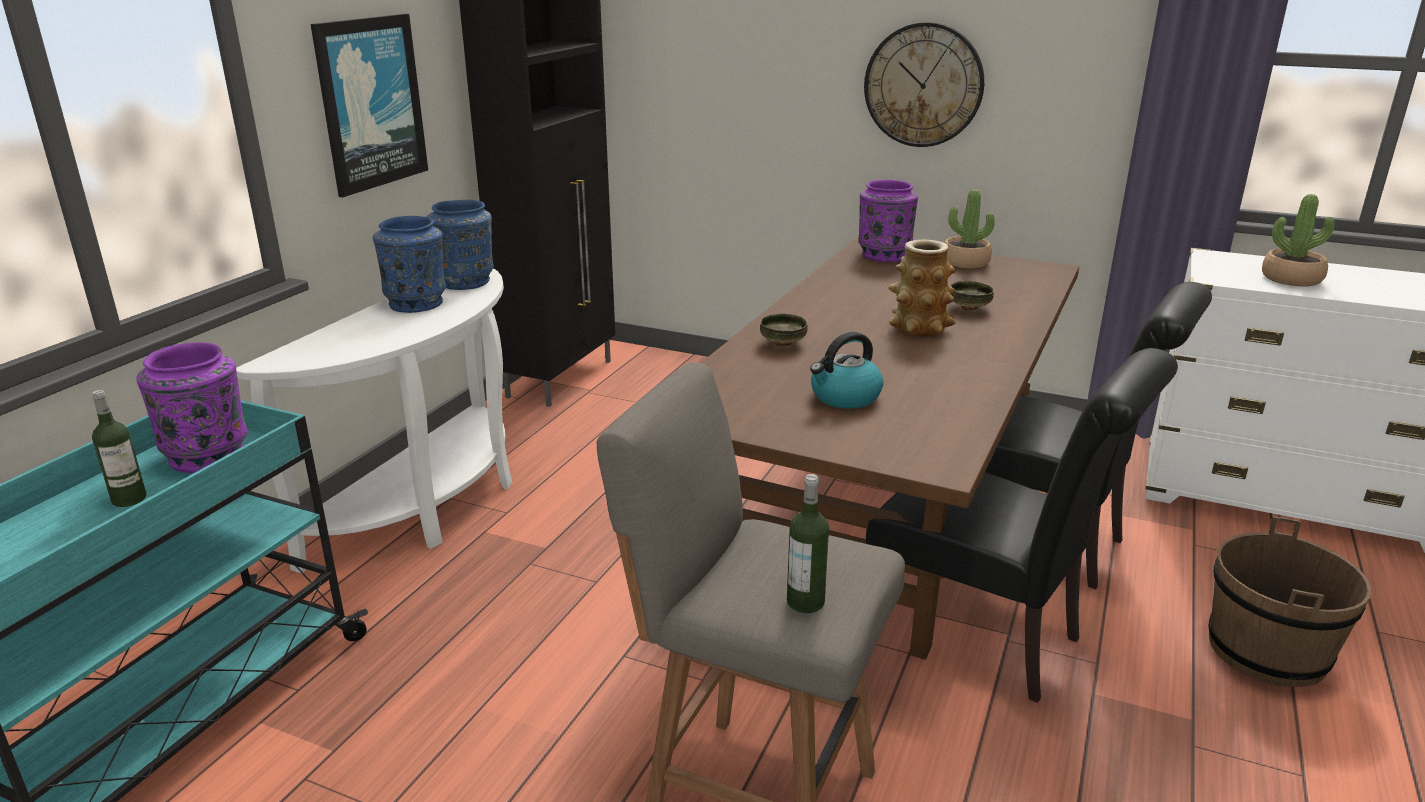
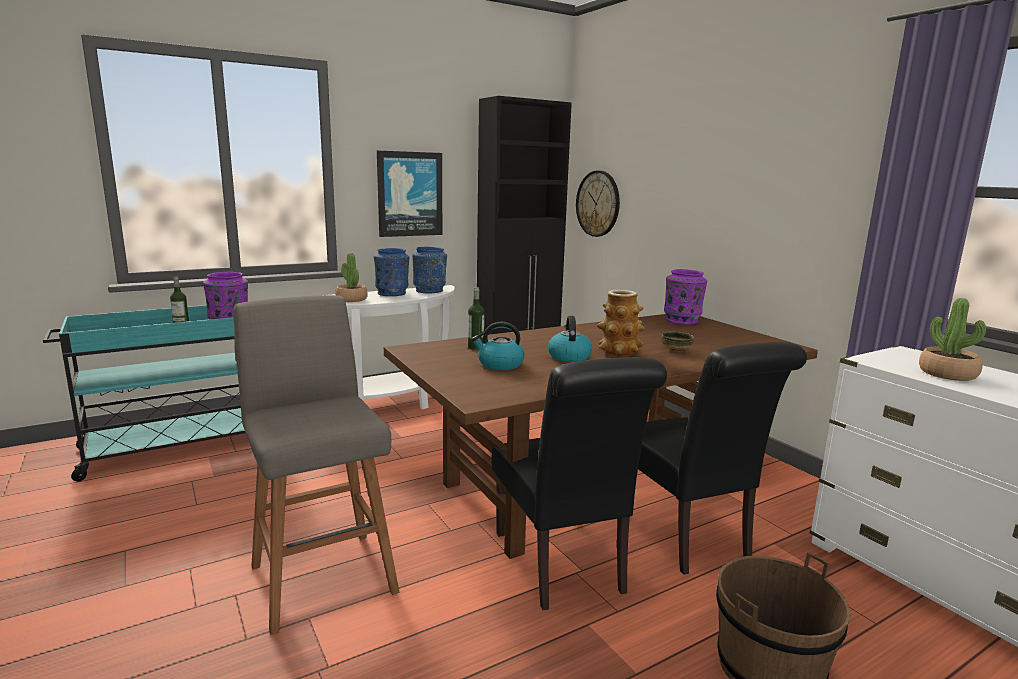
camera: 35 degrees right, 10 degrees down
(782, 343) = (523, 340): bowl -> none
(805, 602) = (294, 424): bottle -> bottle (475, 347)
(888, 355) = (569, 356): none -> kettle
(923, 85) = (737, 211): wall clock -> wall clock (598, 203)
(965, 262) = (730, 333): potted plant -> potted plant (351, 299)

